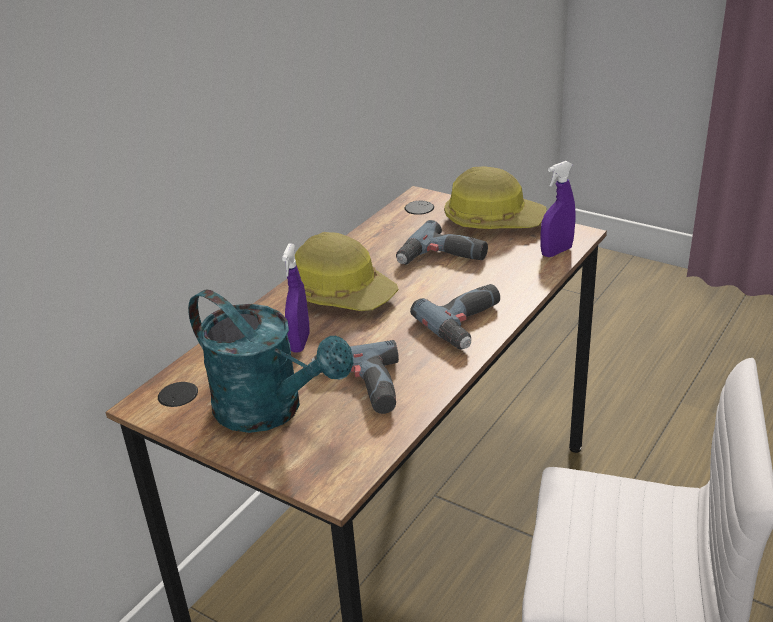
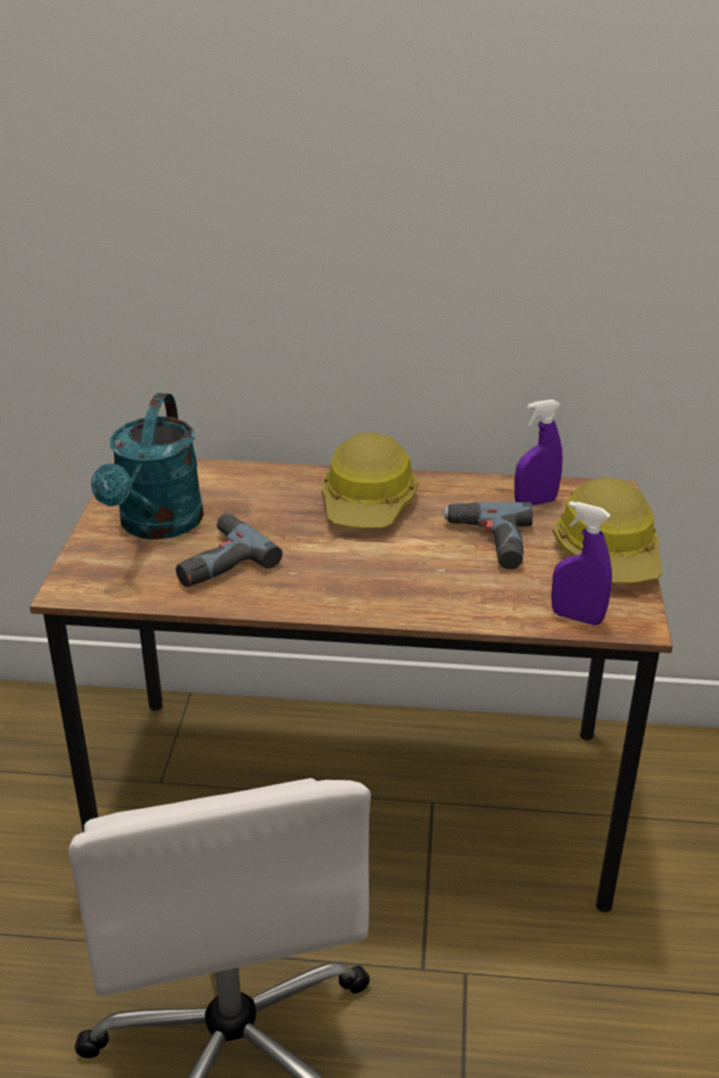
camera: 60 degrees right, 0 degrees up
(300, 343) = (267, 508): purple spray bottle -> purple spray bottle (535, 502)
(469, 324) = (369, 594): power drill -> none

